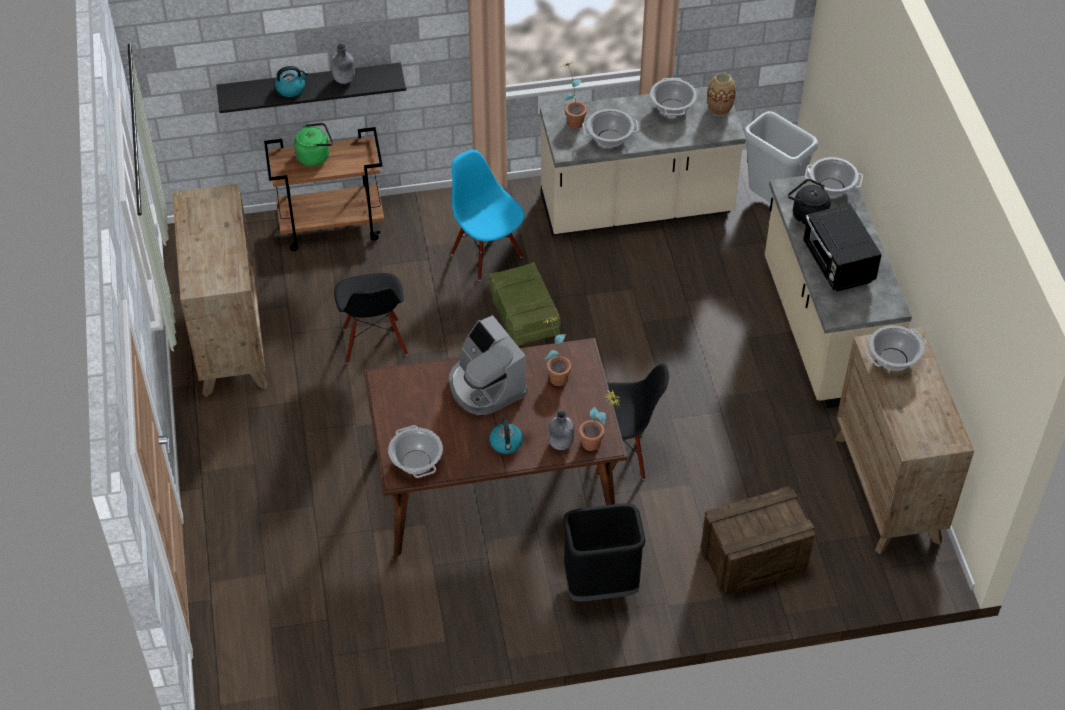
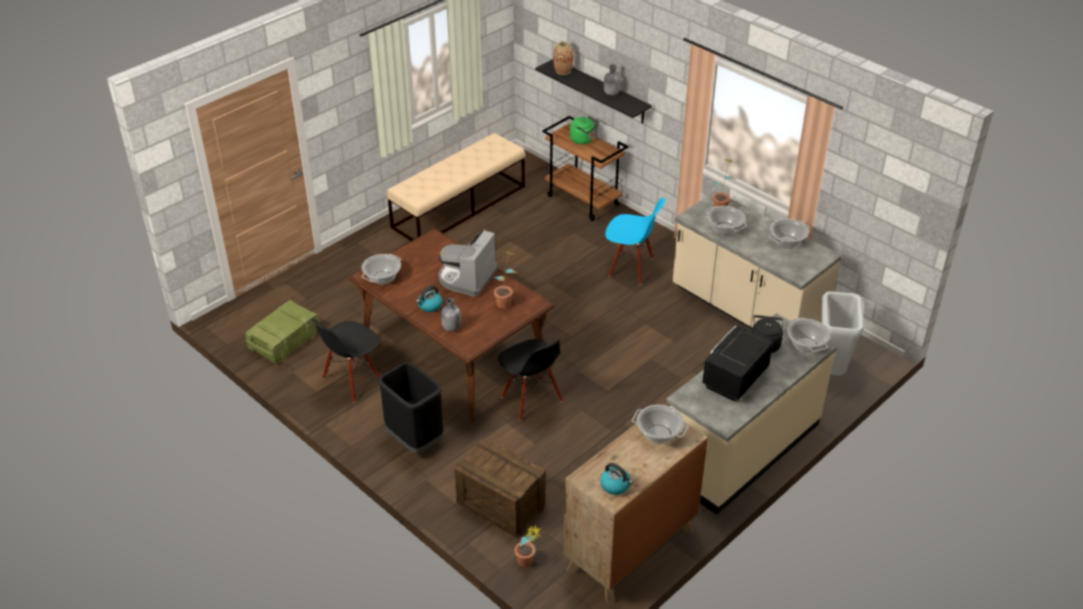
camera: 55 degrees right, 10 degrees down
(230, 339) = (459, 206): brown dresser -> beige bench
(291, 88) = (581, 80): kettle -> kettle (616, 485)
(374, 342) = (513, 257): black chair -> black chair (352, 380)
(487, 254) = (631, 268): blue chair -> blue chair turned 90 degrees clockwise
(524, 316) = (598, 306): crate -> crate (284, 342)
(597, 444) = (466, 343): potted plant -> potted plant (527, 564)
(719, 109) = (814, 262): vase -> vase (563, 71)

